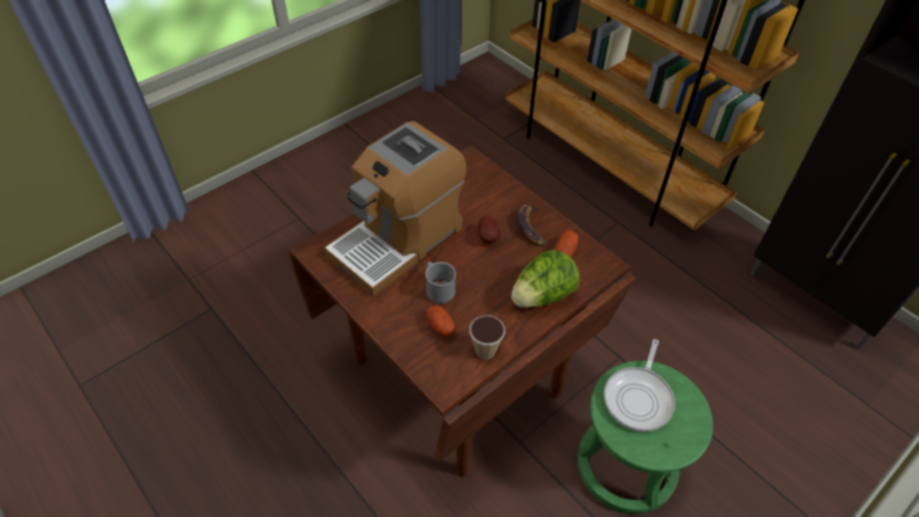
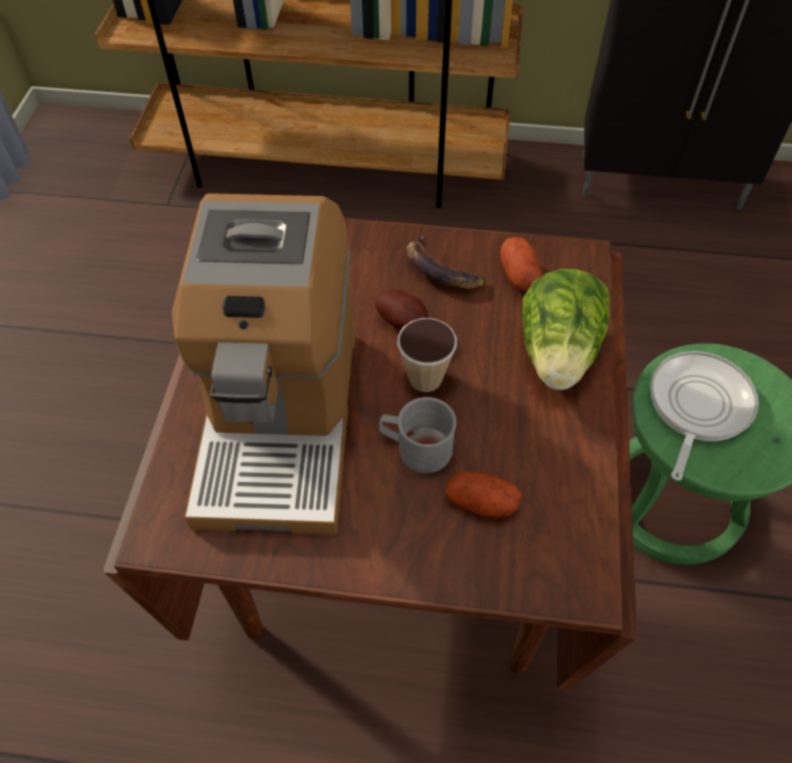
camera: 40 degrees left, 5 degrees up
(485, 350) = (575, 488): cup -> cup (425, 378)
(639, 398) = (697, 407): frying pan -> frying pan turned 135 degrees counterclockwise

